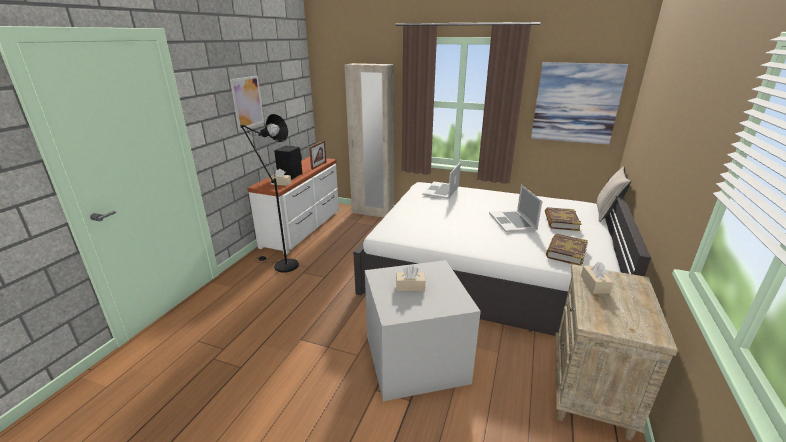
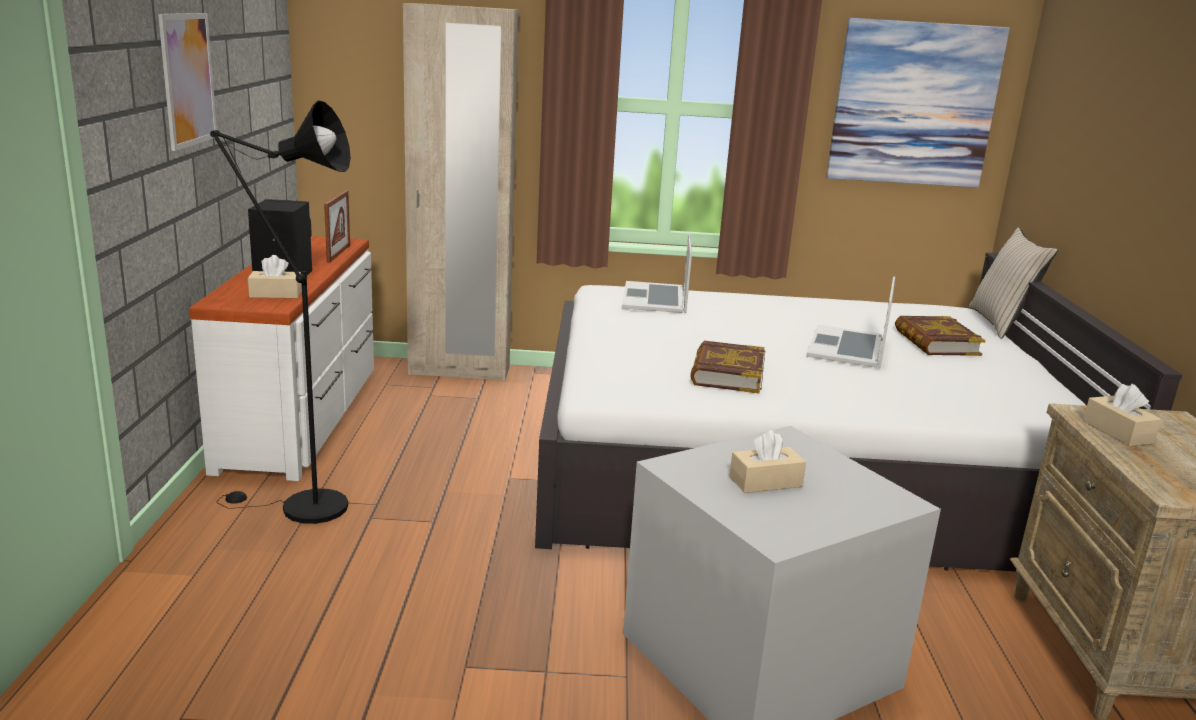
camera: 20 degrees left, 5 degrees down
(512, 221) = (848, 347): laptop -> laptop turned 45 degrees clockwise
(565, 252) = (990, 394): book -> book (727, 374)

